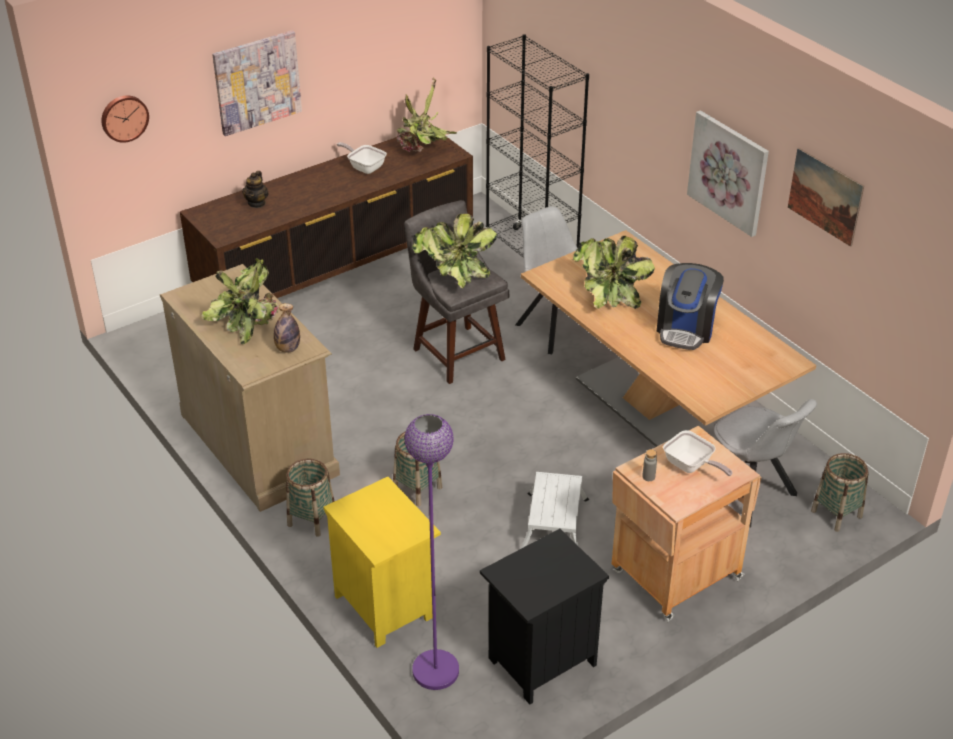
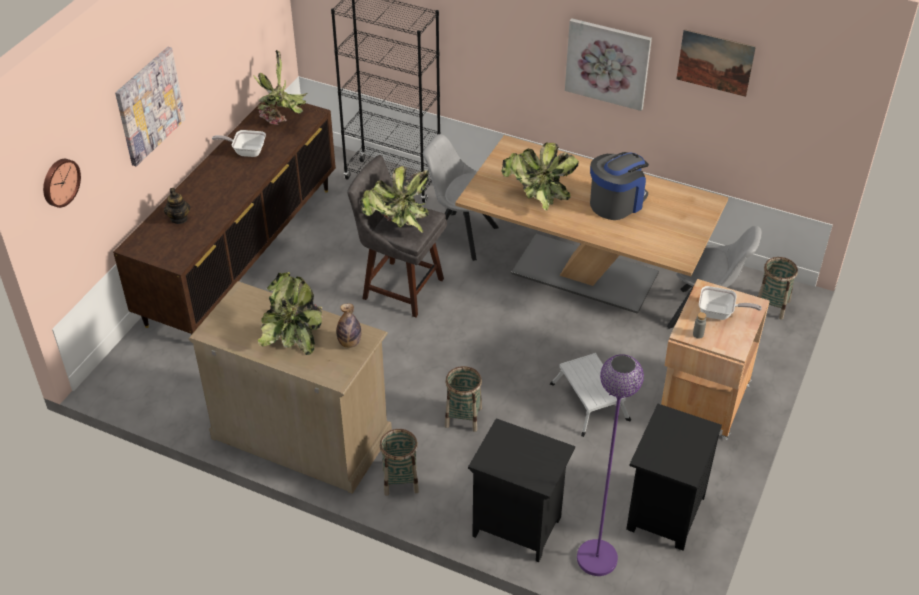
camera: 30 degrees left, 5 degrees up
(385, 605) = (517, 524): yellow nightstand -> black nightstand
(686, 328) = (616, 202): coffee machine -> coffee machine turned 120 degrees counterclockwise

